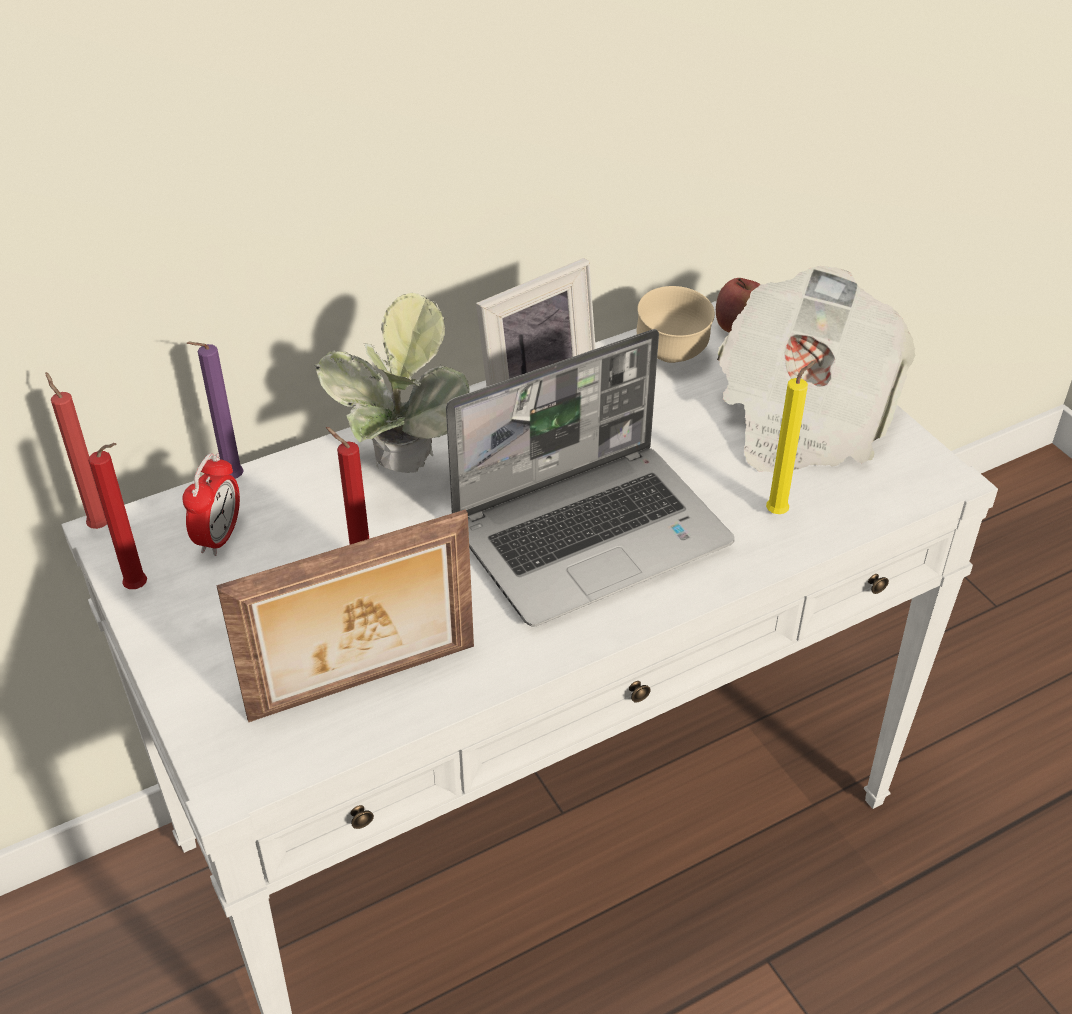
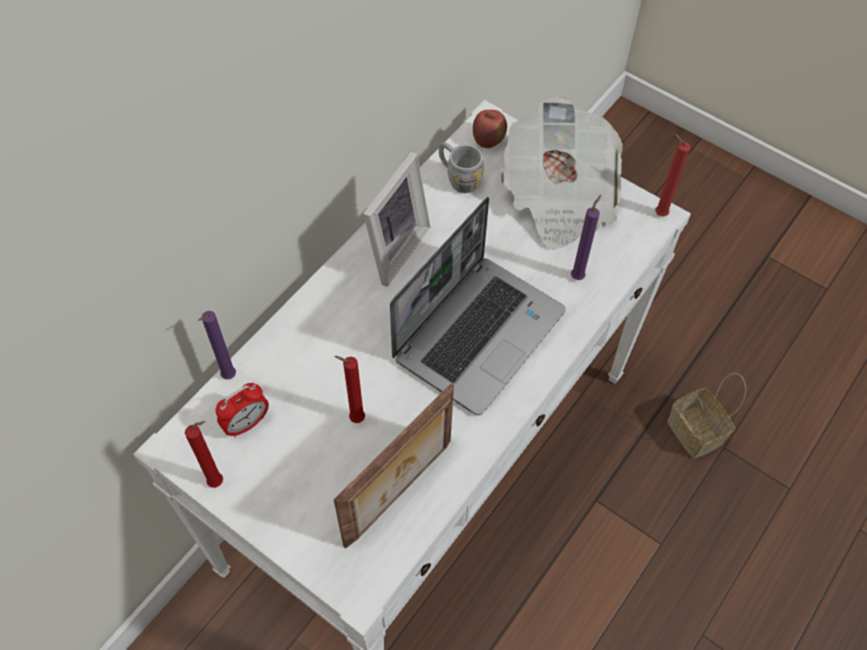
camera: 25 degrees left, 15 degrees up
(98, 525) = (160, 446): red candle -> red candle (658, 213)
(219, 537) = (246, 423): alarm clock -> alarm clock turned 60 degrees clockwise
(401, 476) = (338, 333): potted plant -> none
(672, 356) = (458, 178): beige bowl -> grey mug
(779, 512) = (578, 275): yellow candle -> purple candle
(978, 926) = (696, 433): none -> basket

